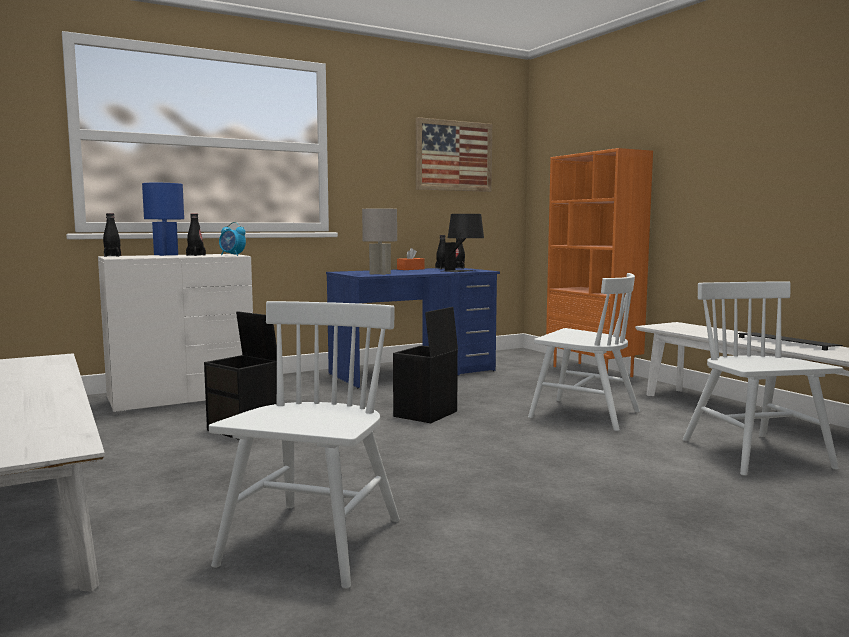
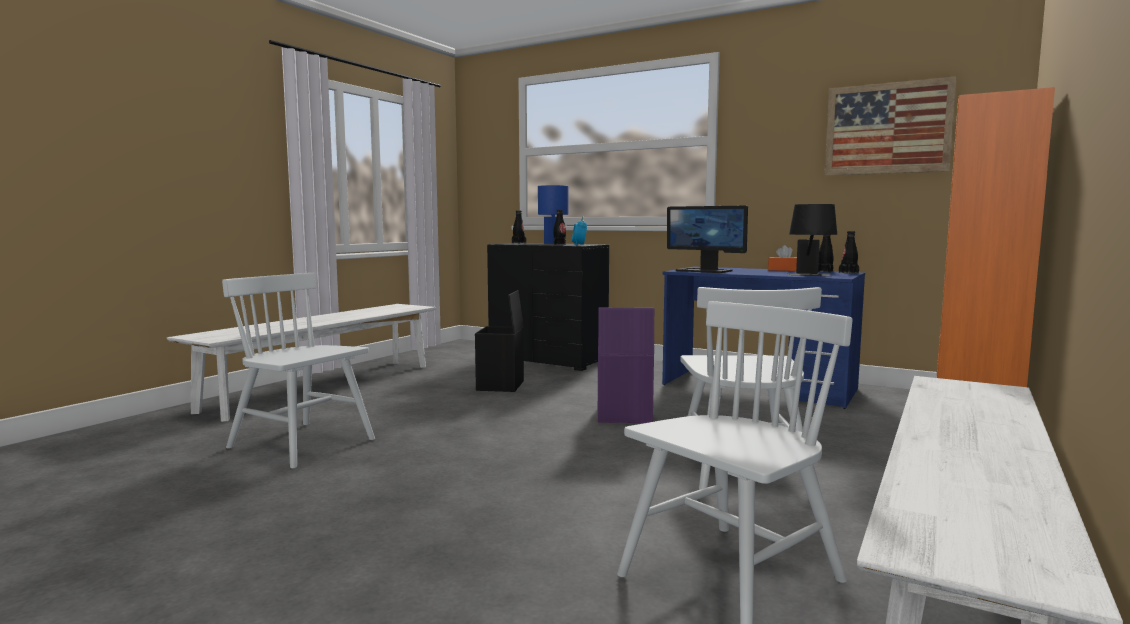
camera: 60 degrees right, 0 degrees up
(181, 398) = (549, 359): white dresser -> black dresser
(313, 543) = (302, 444): white chair -> white chair turned 135 degrees counterclockwise
(380, 274) = (704, 271): grey table lamp -> monitor
(425, 414) = (622, 416): black storage box -> purple storage box
(789, 342) = (993, 447): keyboard -> none

